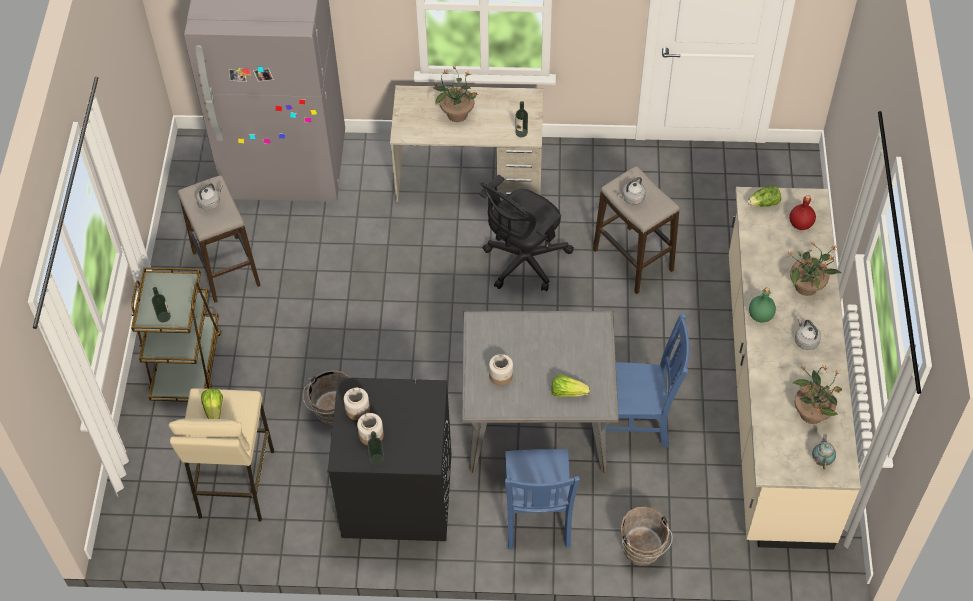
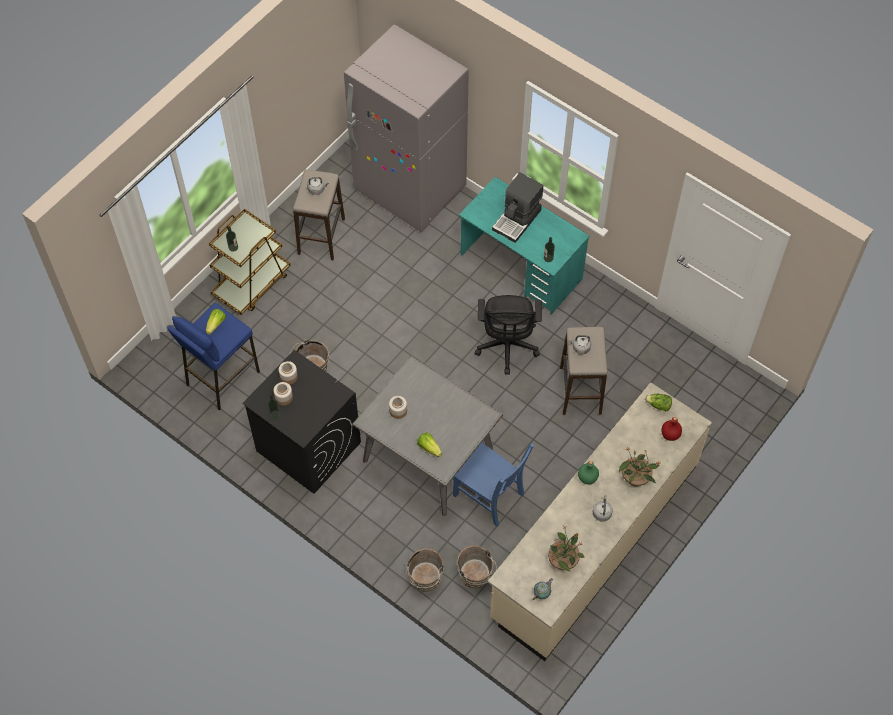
camera: 35 degrees right, 5 degrees up
(235, 484) = (222, 378): beige stool -> blue stool
(456, 114) = (517, 220): potted plant -> coffee machine
(469, 177) = (521, 267): beige desk -> turquoise desk
(522, 263) = (507, 347): black office chair -> black office chair turned 75 degrees counterclockwise
(537, 517) = (379, 516): blue chair -> none
(692, 512) = (476, 577): none -> brown bucket

